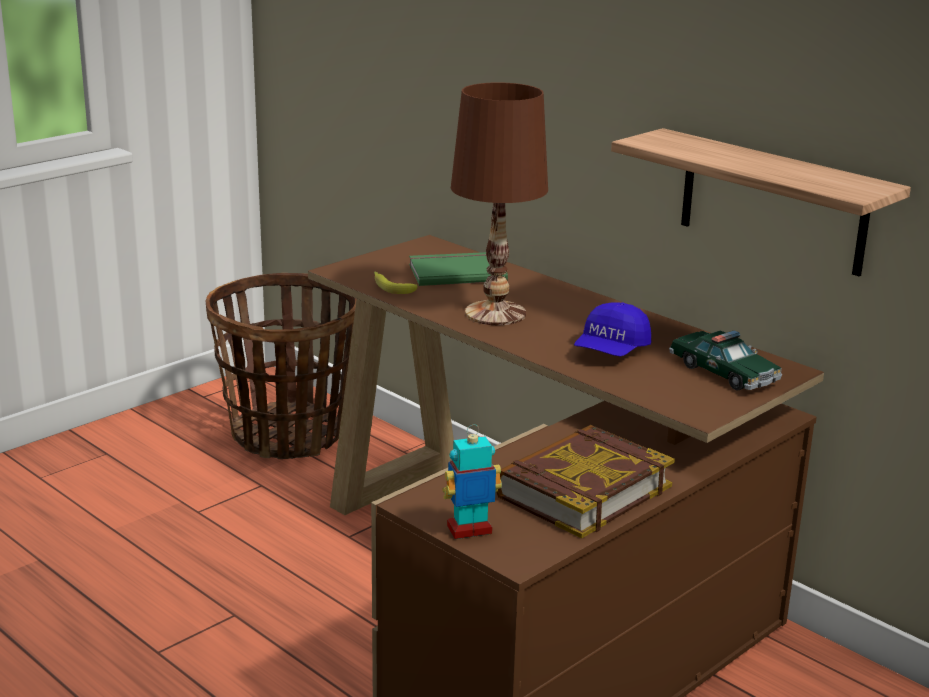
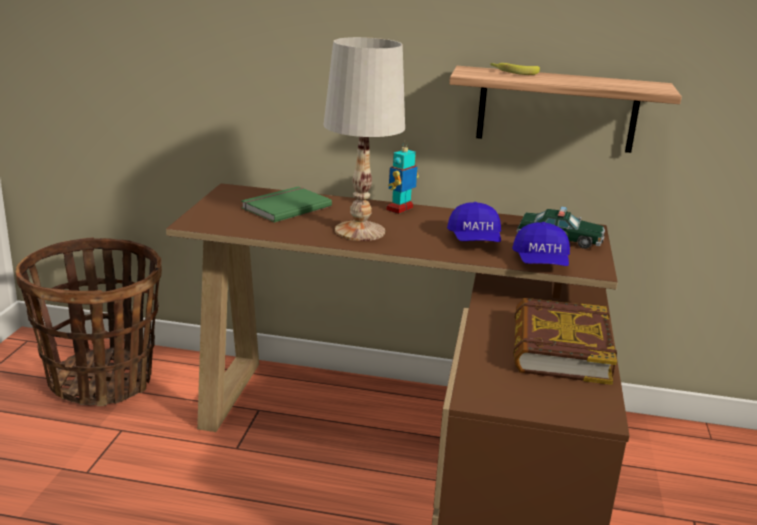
camera: 35 degrees left, 0 degrees up
(391, 286) = (253, 227): banana -> banana (513, 72)
(469, 531) = (540, 406): toy robot -> toy robot (400, 209)
(495, 314) = (360, 231): brown table lamp -> white table lamp
(648, 391) = (541, 263): none -> blue cap

